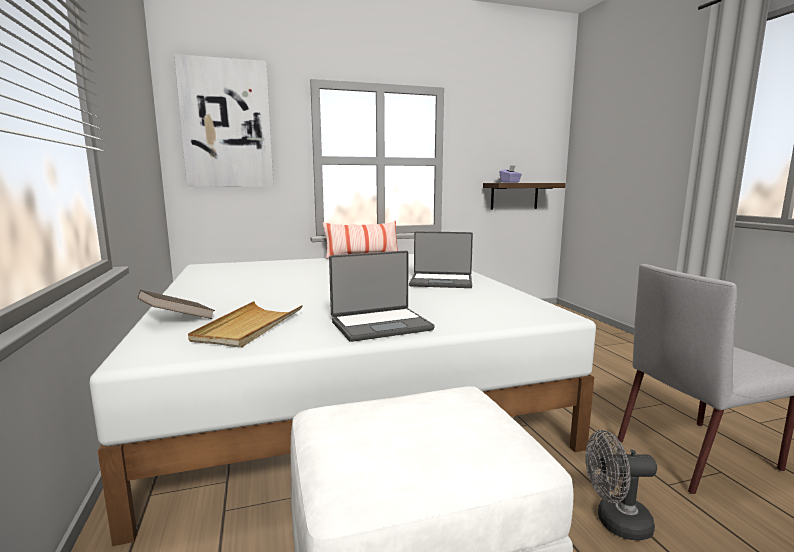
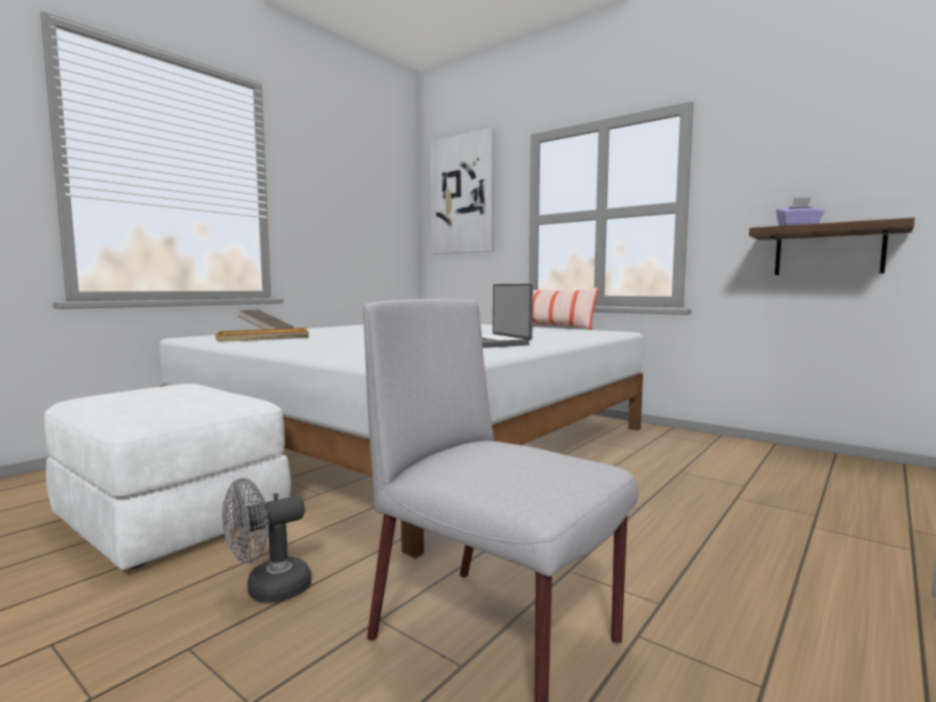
camera: 55 degrees right, 5 degrees down
(380, 325) = (300, 347): laptop -> none
(615, 523) = (268, 590): grey fan -> grey fan turned 90 degrees counterclockwise

